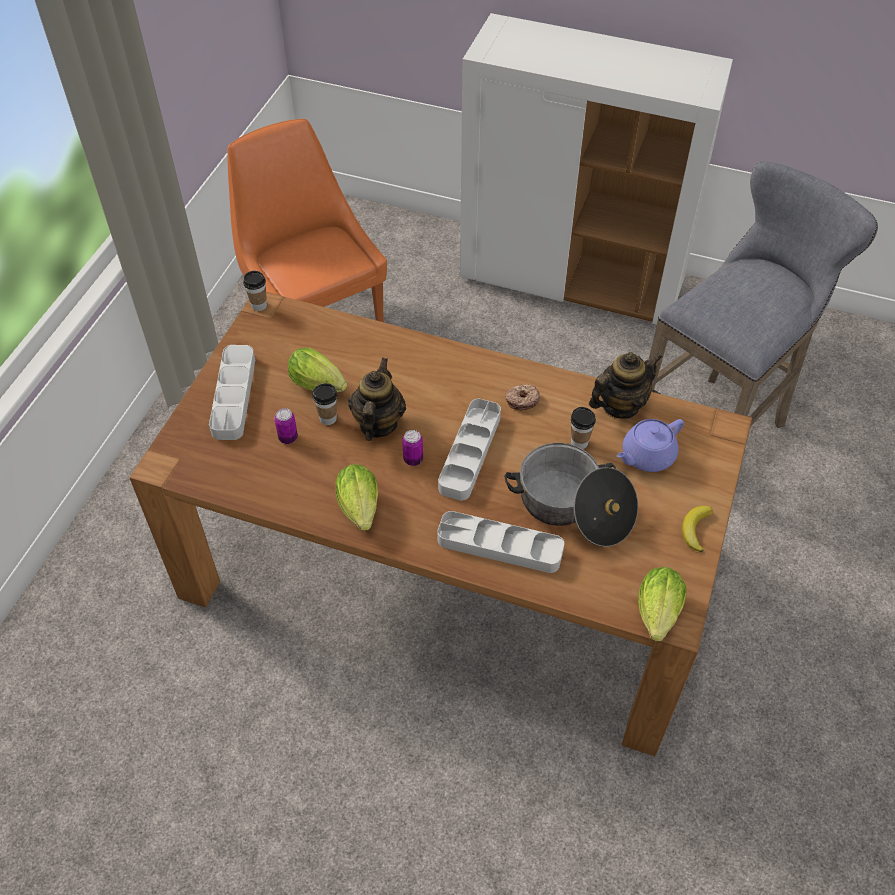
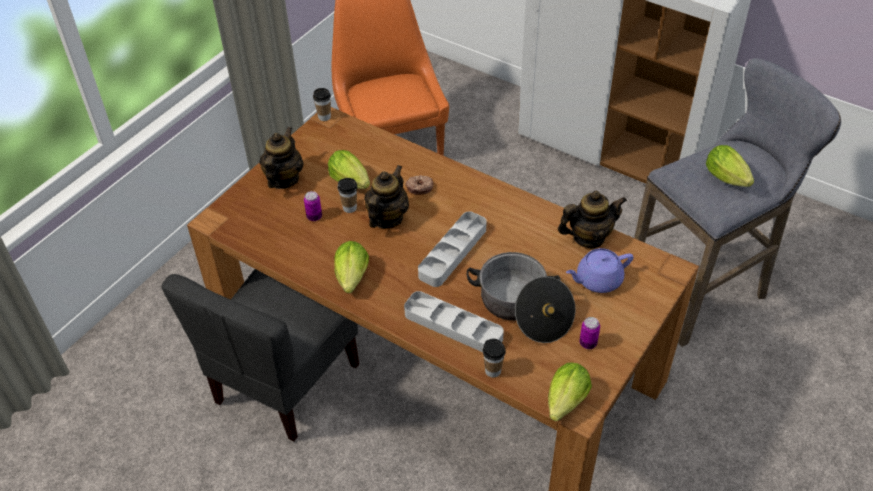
camera: 15 degrees right, 5 degrees down
(234, 396) = (283, 179): grey tray -> teapot
(273, 636) = (285, 383): none -> grey chair
(413, 459) = (406, 249): can -> can (588, 343)
(522, 400) = (508, 220): donut -> donut (419, 187)
(579, 442) = (544, 260): cup -> cup (493, 371)
(695, 529) = (620, 344): banana -> none
(754, 308) = (728, 180): none -> lettuce

